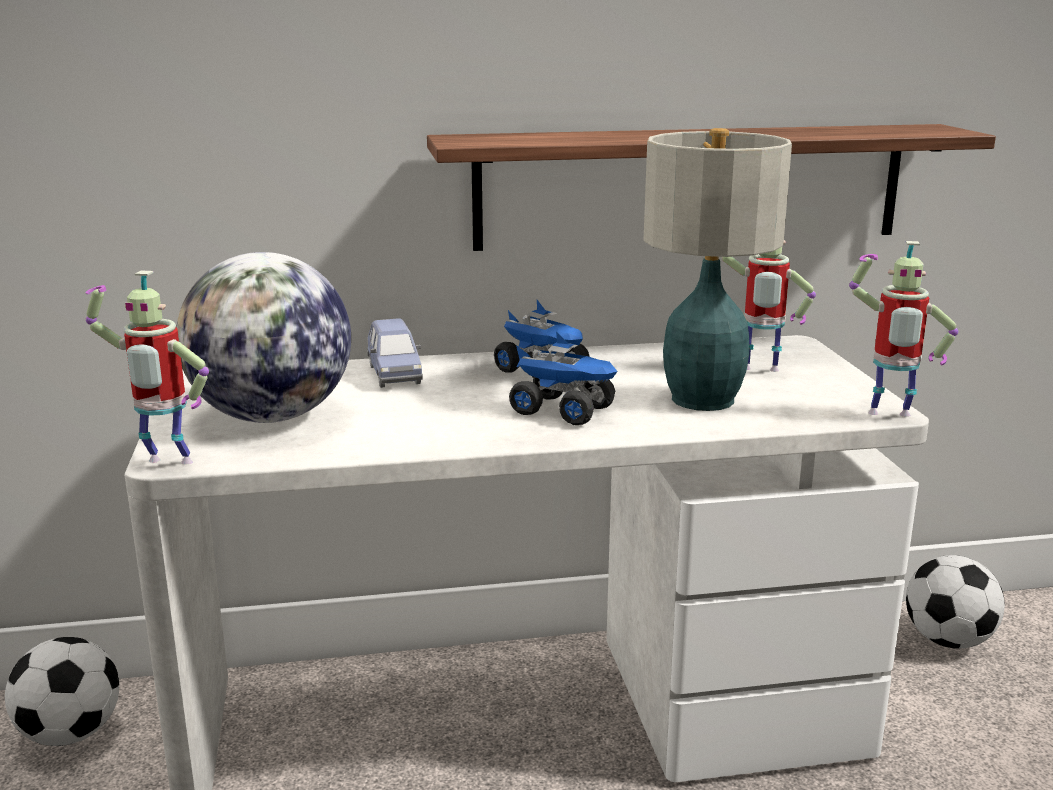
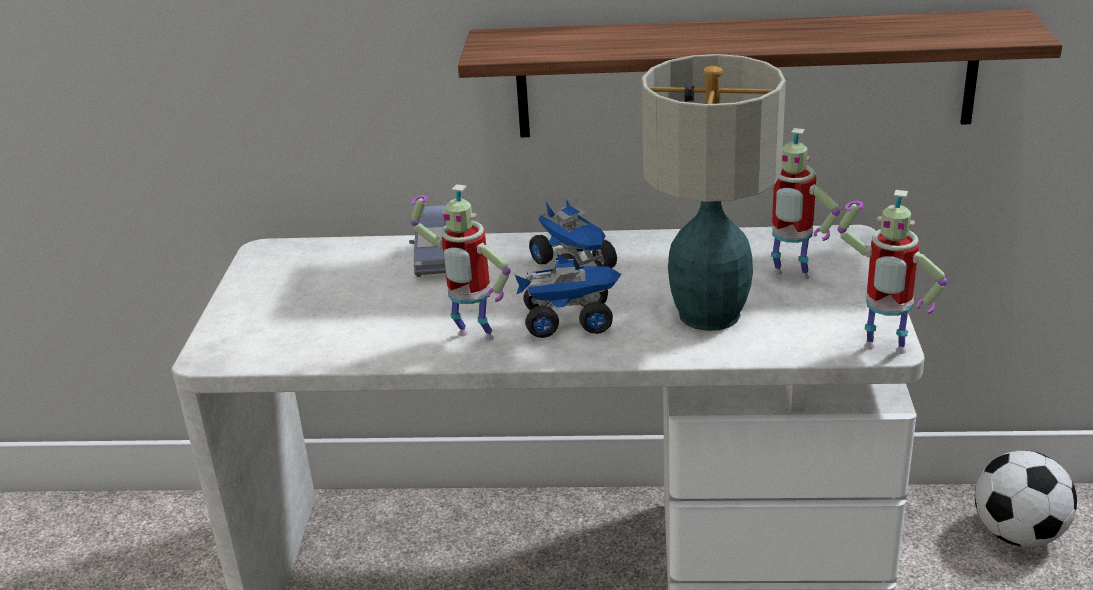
camera: 15 degrees right, 10 degrees up
(71, 734) = (178, 539): football -> none
(166, 464) = (205, 360): toy robot -> toy robot (472, 338)
(272, 417) = (310, 308): globe -> none
(564, 411) = (569, 320): toy truck -> toy truck turned 45 degrees counterclockwise

